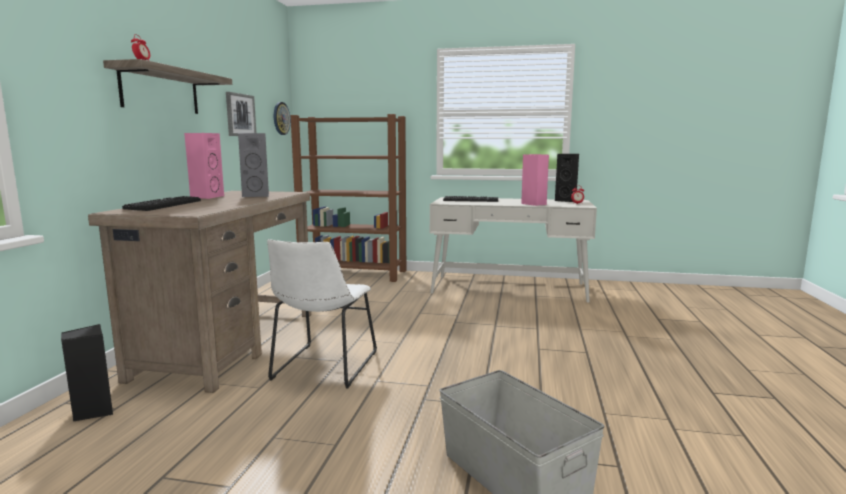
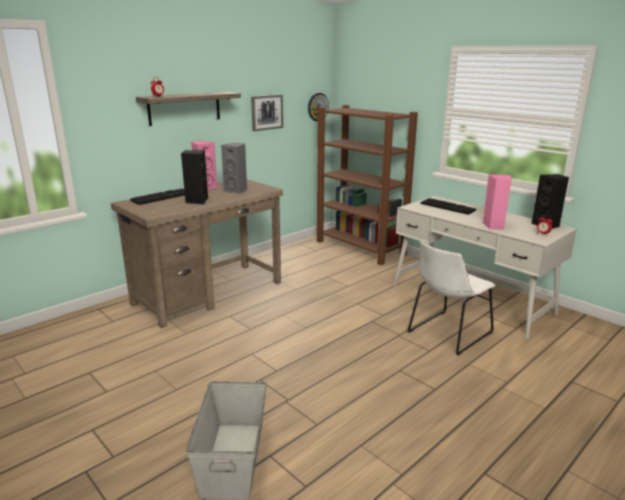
camera: 35 degrees right, 10 degrees up
(93, 411) = (103, 319): black speaker -> black speaker (197, 201)
(323, 367) = (235, 331): white chair -> white chair (447, 333)

